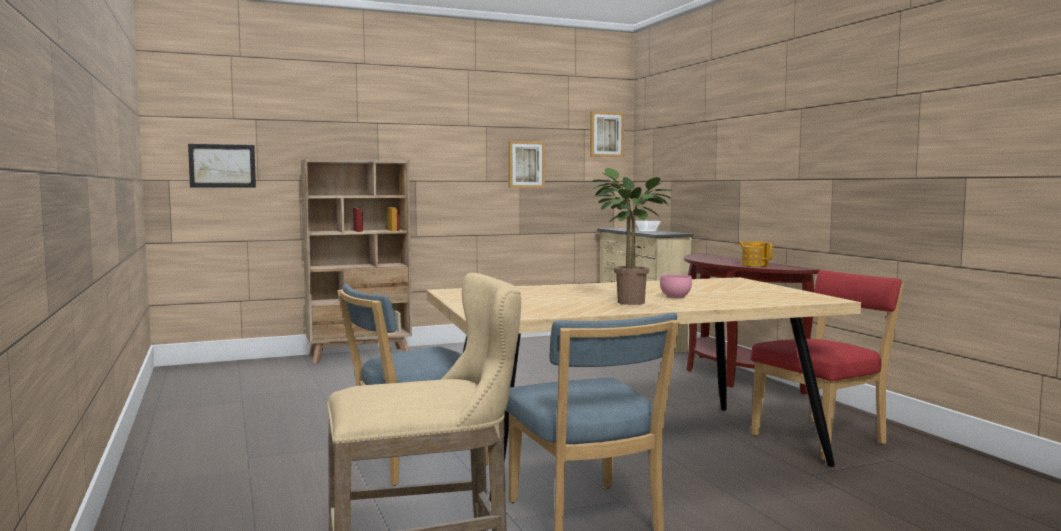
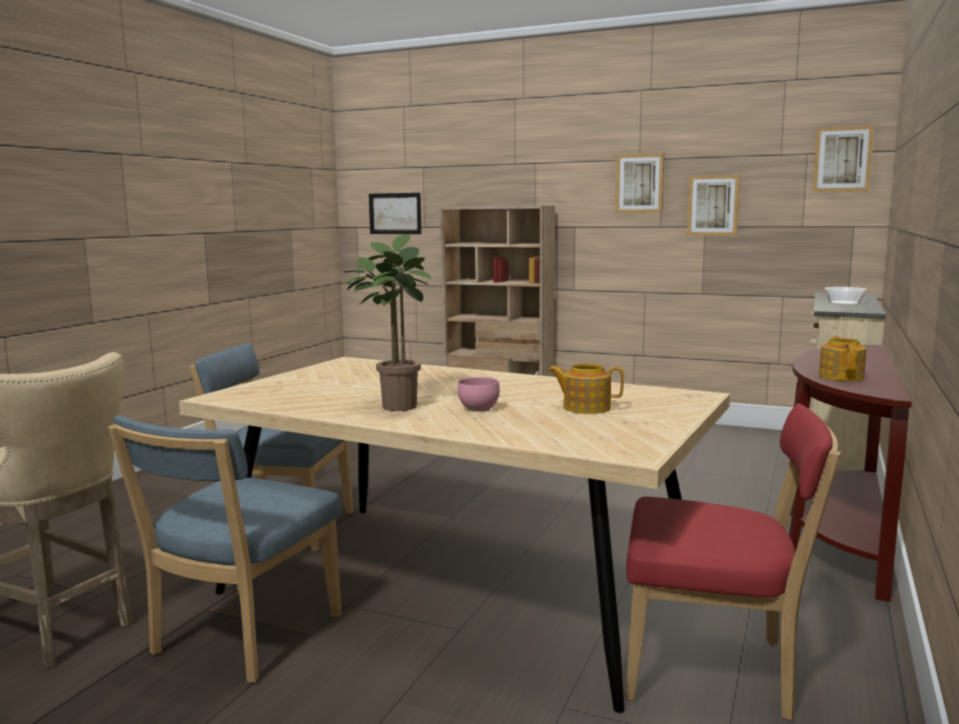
camera: 45 degrees right, 5 degrees up
(470, 145) = (639, 183): none -> picture
(718, 289) = (585, 408): none -> teapot

